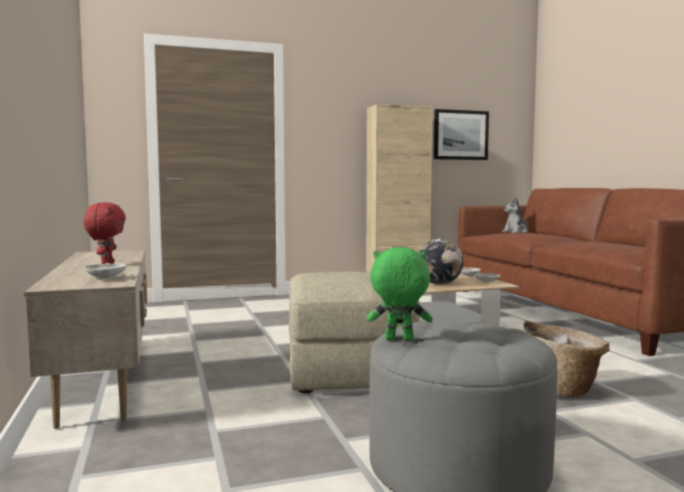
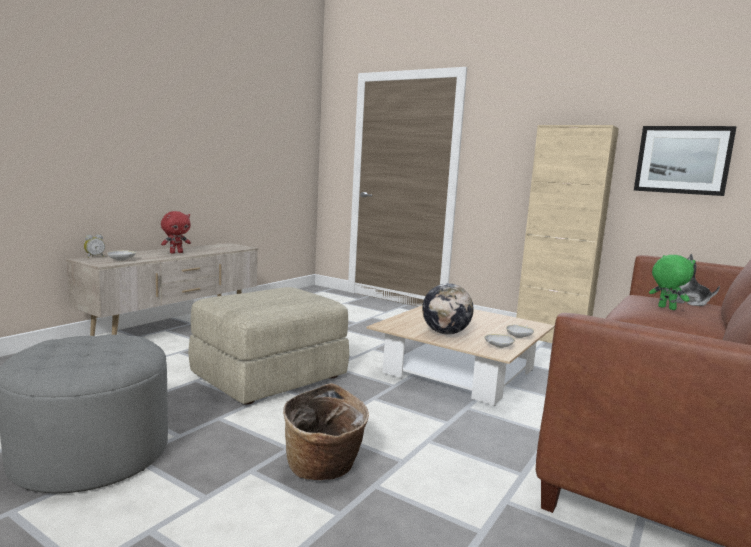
camera: 50 degrees right, 5 degrees up
(49, 283) = (94, 257): none -> alarm clock
(398, 340) = (64, 338): green plush toy -> green plush toy (666, 308)

